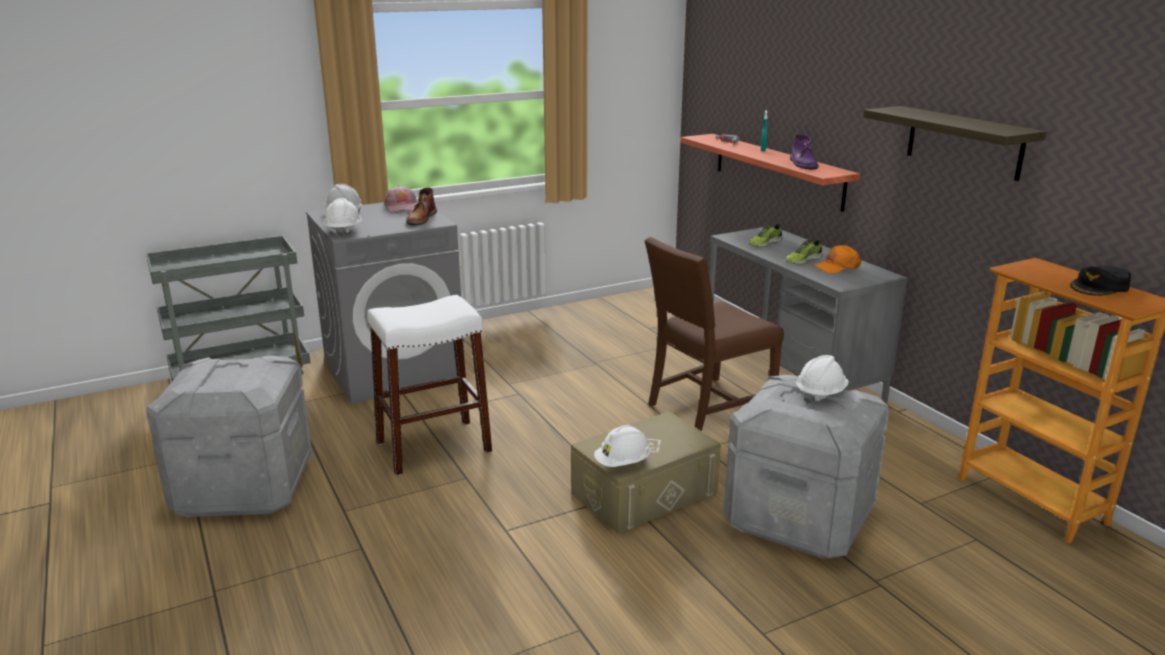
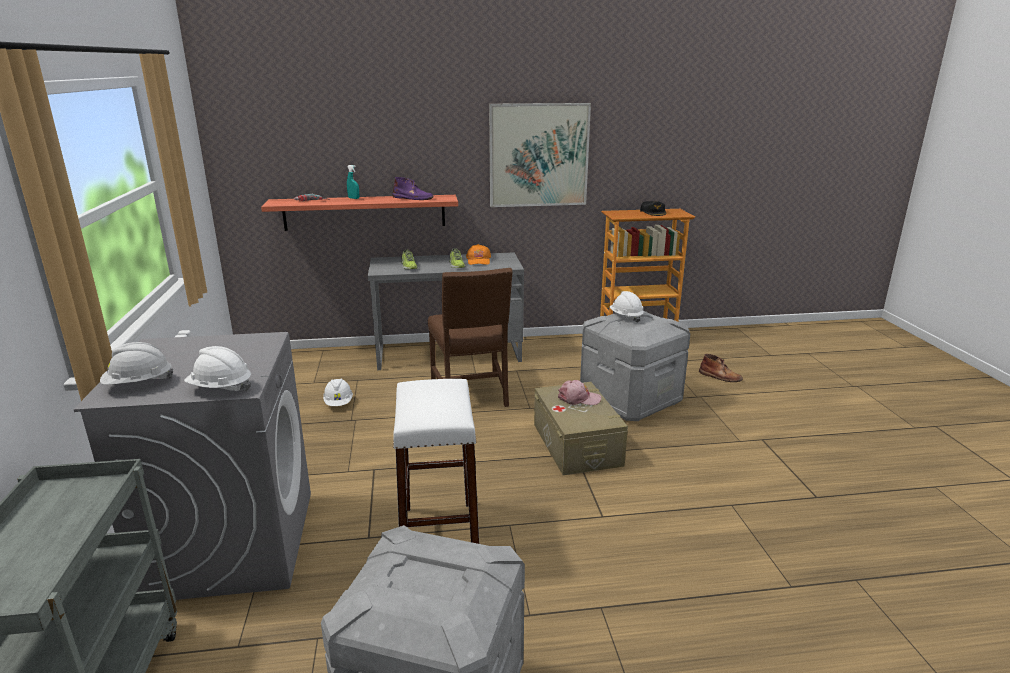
camera: 70 degrees left, 0 degrees up
(402, 207) = (167, 350): pink cap -> pink cap (579, 398)
(421, 218) = (238, 344): brown boot -> brown boot (720, 376)
(622, 463) = (603, 419): white hard hat -> white hard hat (339, 403)
(964, 142) = (538, 155): shelf -> picture

